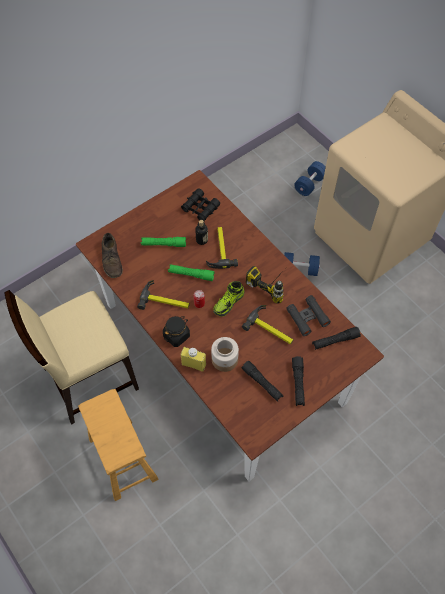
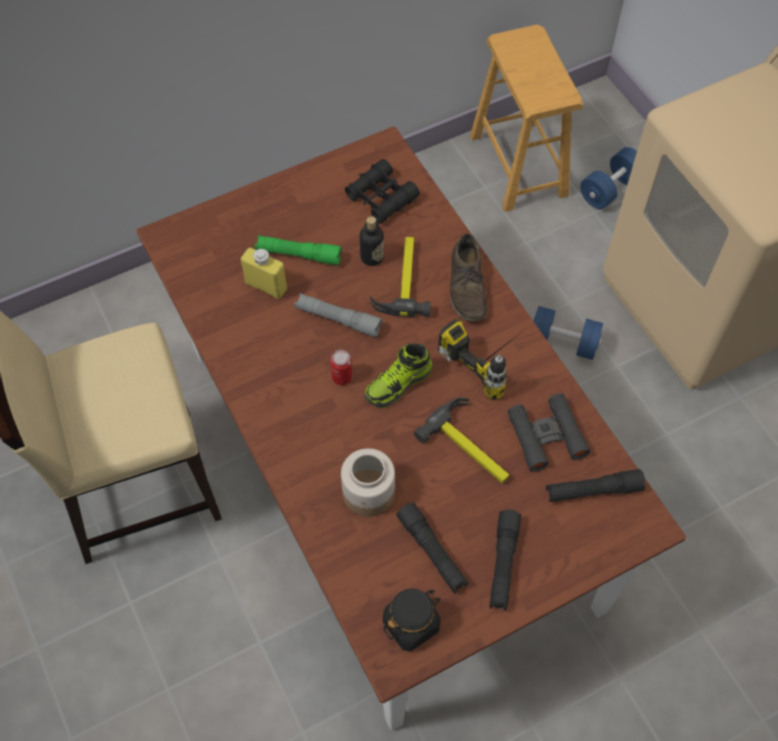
camera: 10 degrees right, 0 degrees up
(112, 259) = (196, 269): brown shoe -> brown shoe (467, 286)
(123, 459) = (165, 645): brown stool -> brown stool (518, 166)
(165, 300) = (279, 360): hammer -> none
(176, 335) = (286, 431): black jar -> black jar (411, 624)
(191, 274) = (338, 319): green flashlight -> grey flashlight
(193, 364) = (307, 492): yellow bottle -> yellow bottle (266, 286)

